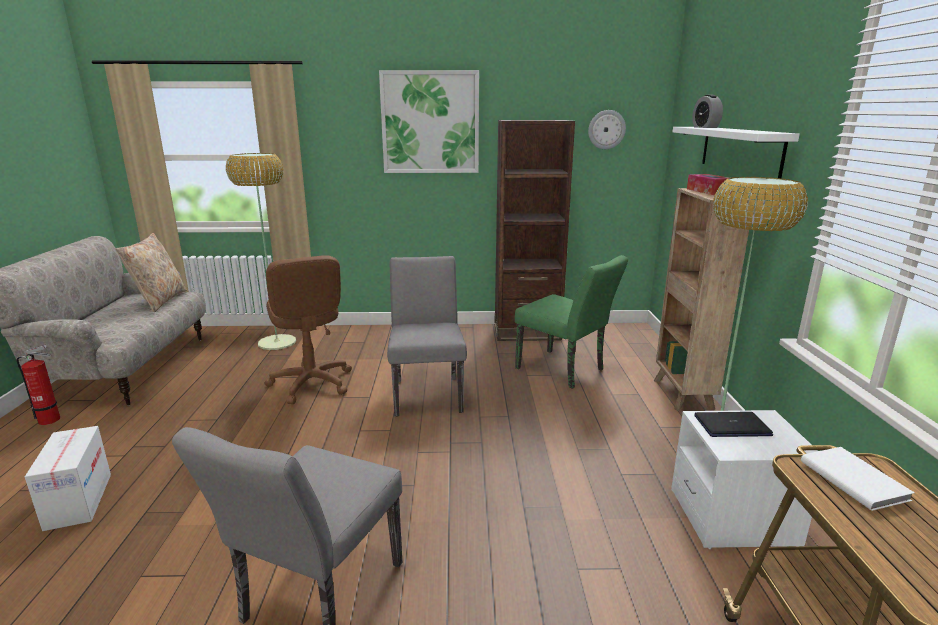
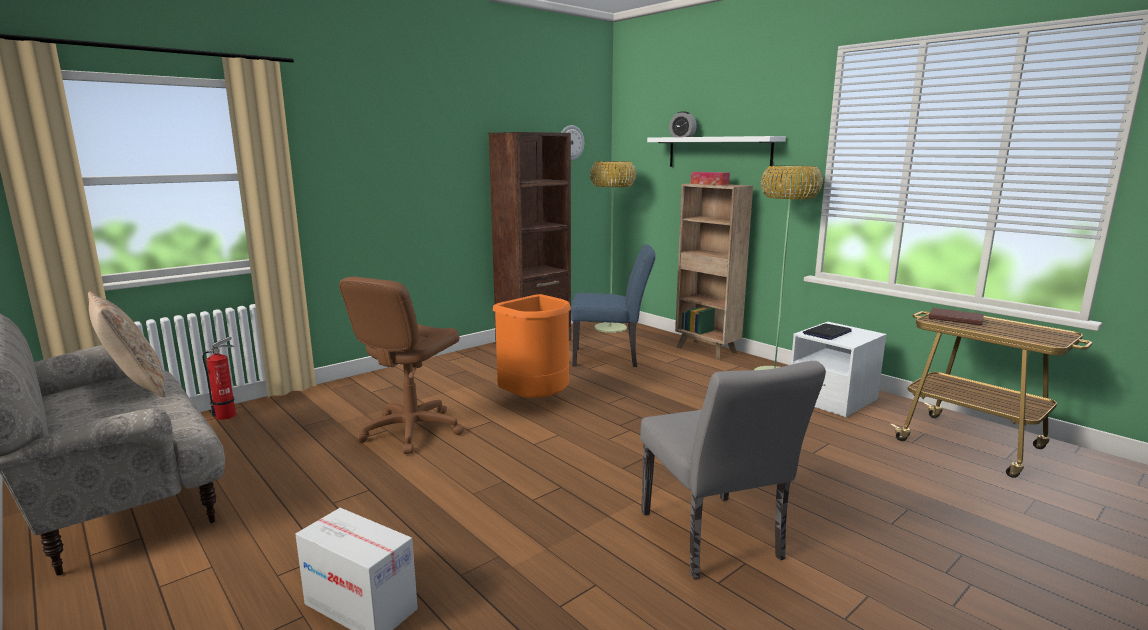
camera: 40 degrees left, 5 degrees down
(52, 420) = (117, 578): fire extinguisher -> fire extinguisher (228, 415)
(277, 342) = (289, 413): floor lamp -> floor lamp (610, 328)
(311, 383) = (411, 430): brown office chair -> brown office chair turned 90 degrees clockwise
(427, 392) = (536, 402): grey chair -> orange trash can
(430, 123) = (426, 135): picture -> none
(565, 371) = (611, 358): green chair -> blue chair
(854, 479) = (955, 318): white book -> brown book

